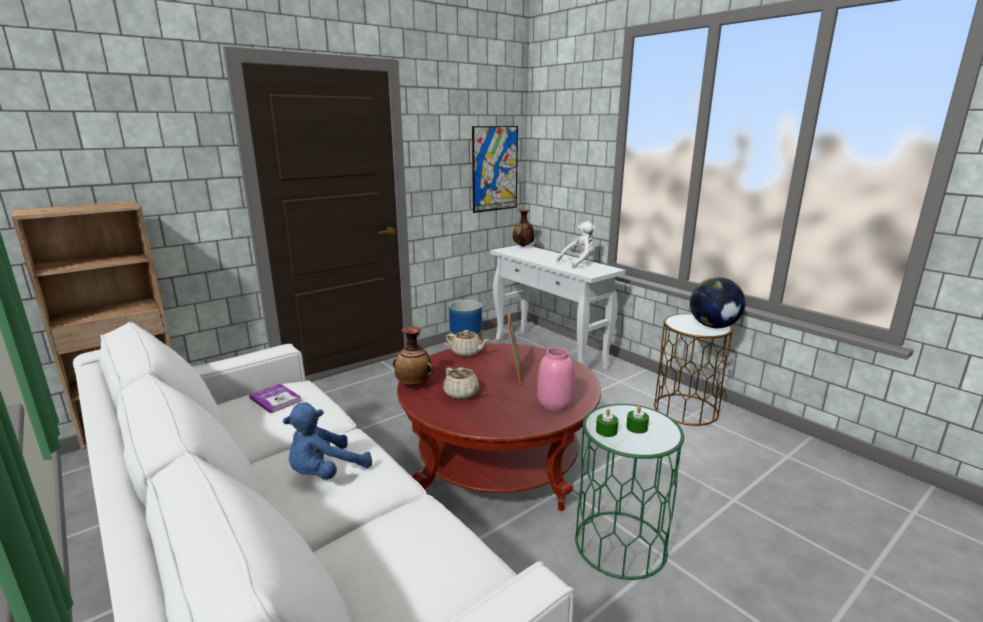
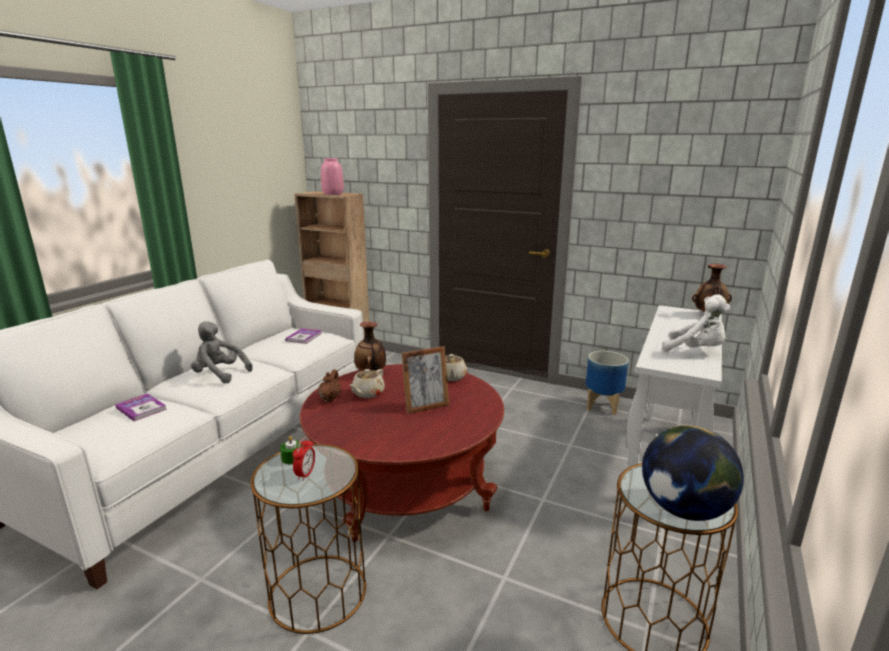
camera: 65 degrees right, 0 degrees up
(325, 473) = (219, 374): blue plush toy -> grey plush toy
(378, 547) = (141, 408): none -> book
(453, 414) = (330, 398): none -> brown teapot
(495, 169) = (709, 205): picture -> none
(554, 404) = (375, 438): pink vase -> pink vase (332, 194)
(620, 544) = (317, 592): green side table -> brown side table
(637, 427) = (305, 474): green candle -> alarm clock

